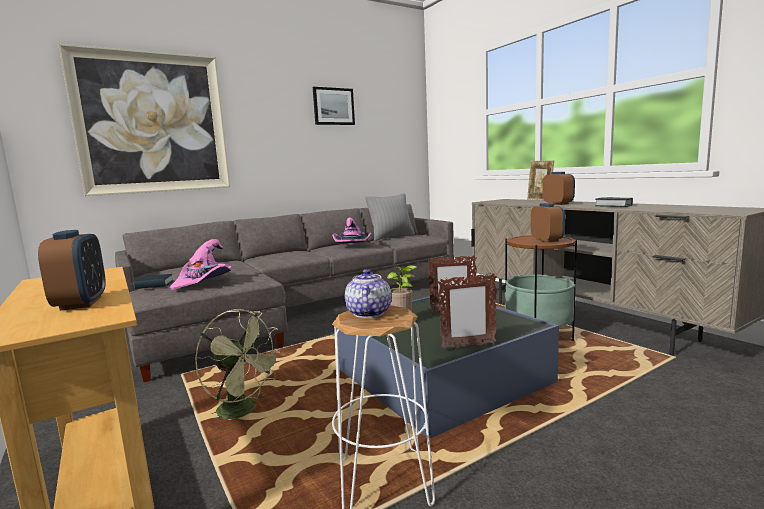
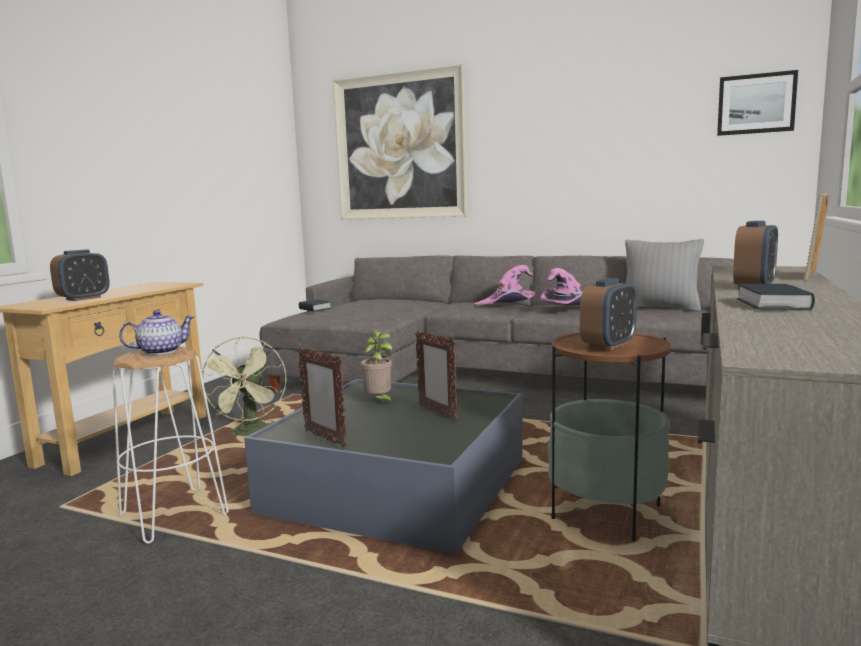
camera: 55 degrees right, 0 degrees up
(203, 282) = (338, 314): pink hat -> pink hat (507, 305)
(333, 106) = (620, 102): picture -> picture (756, 104)

